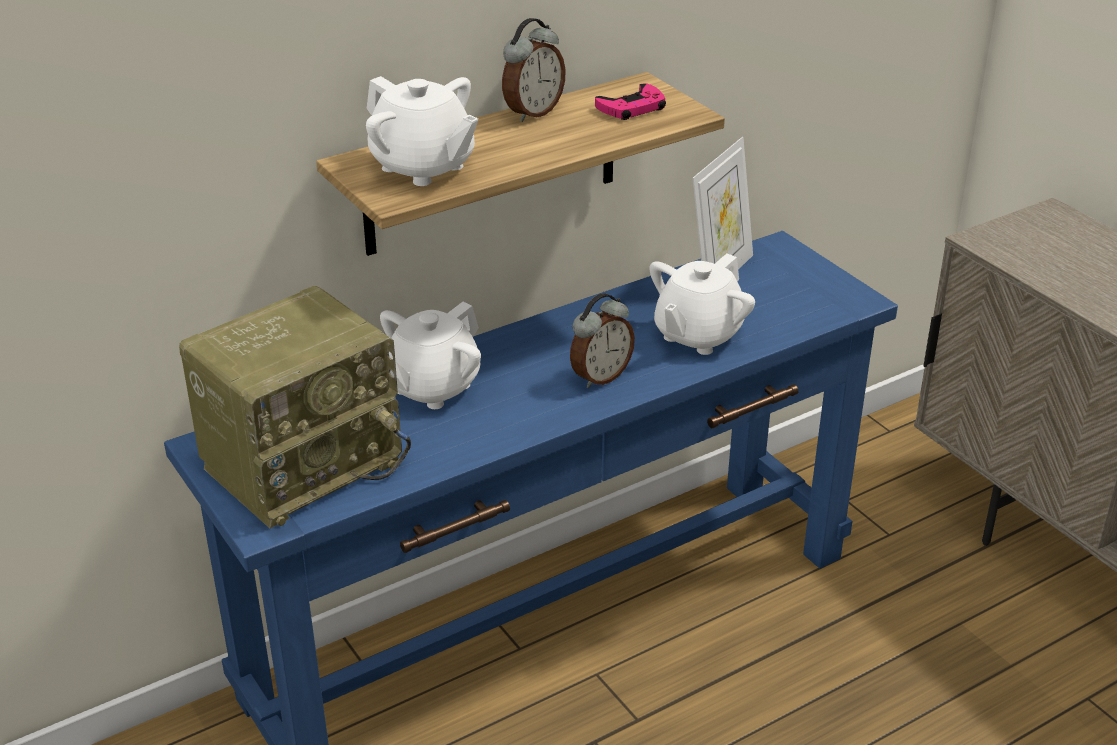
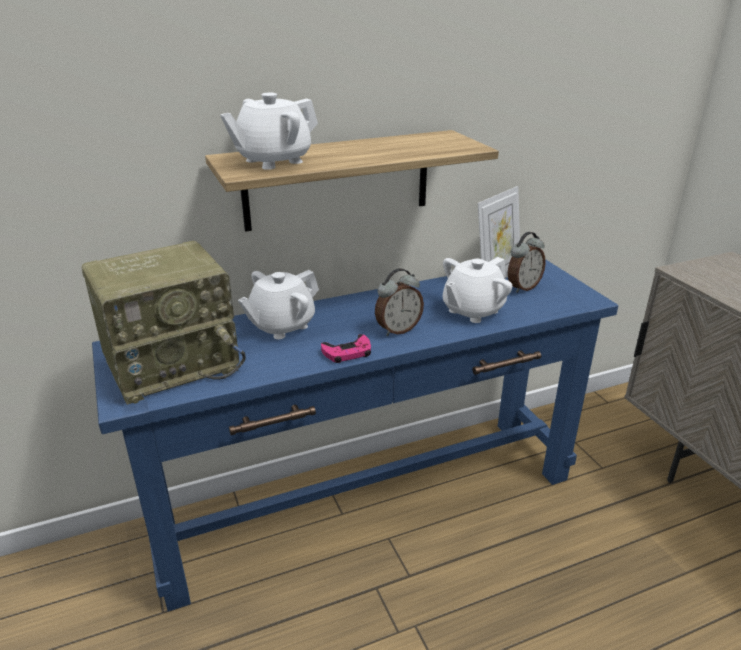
camera: 10 degrees right, 5 degrees down
(423, 167) = (273, 161): white teapot -> white teapot turned 90 degrees clockwise
(532, 112) = (364, 142): alarm clock -> alarm clock (522, 287)
(632, 108) = (434, 143): pink game controller -> pink game controller (347, 353)

